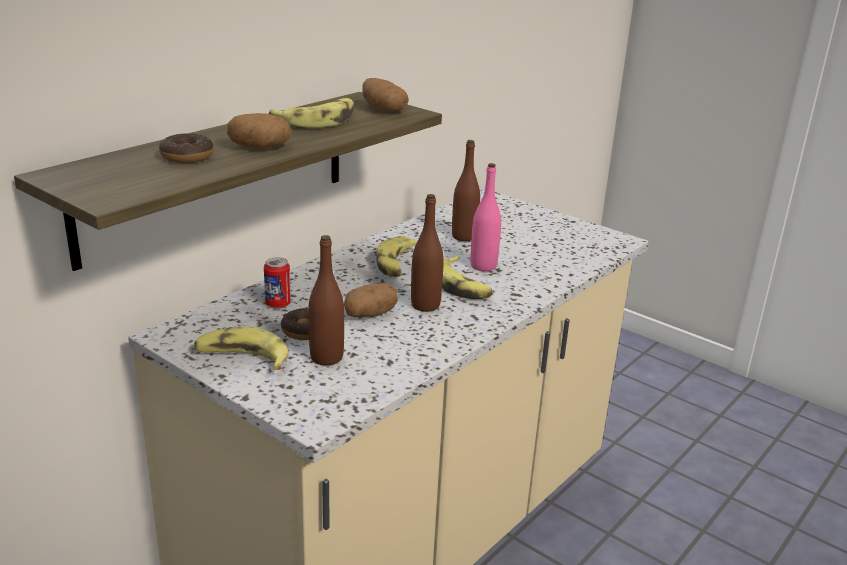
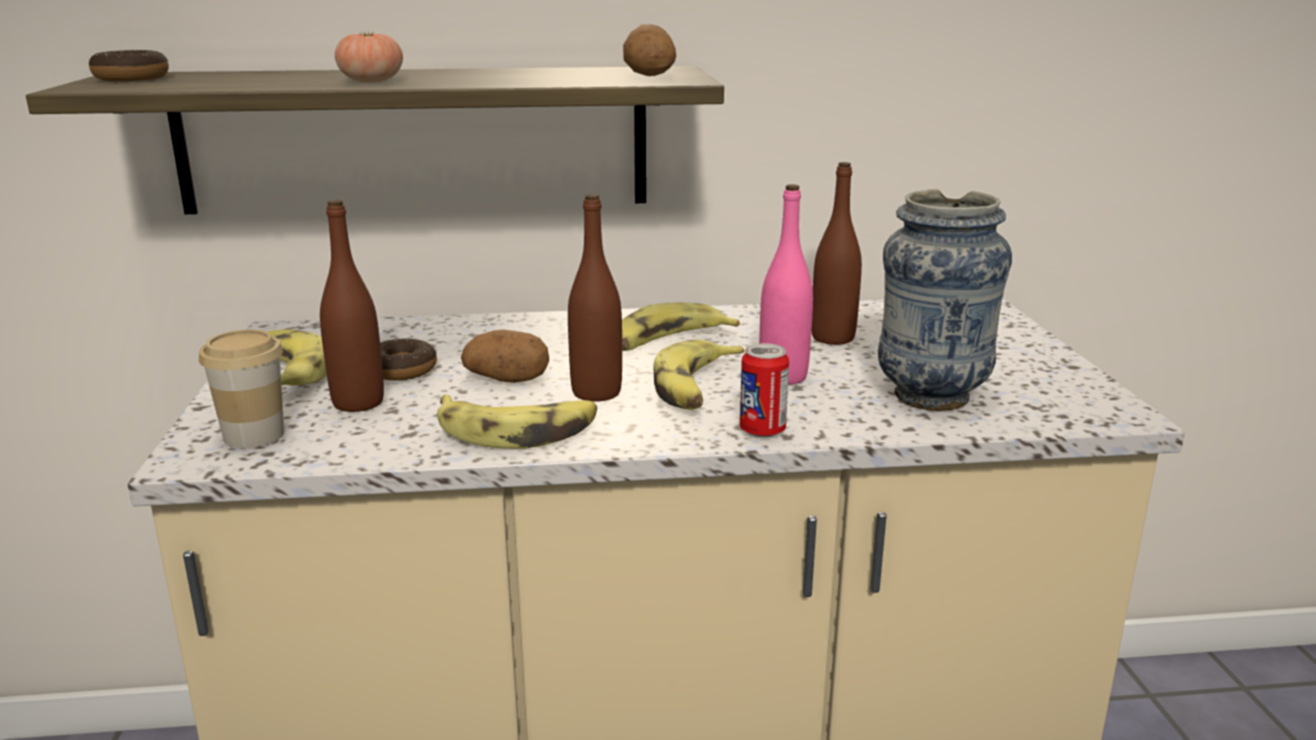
camera: 45 degrees right, 5 degrees down
(187, 156) = (278, 78): donut -> donut (131, 78)
(260, 148) = (371, 81): potato -> tomato
(278, 304) = (438, 338): can -> can (762, 431)
(317, 397) = (254, 435): none -> cup
(319, 121) = (531, 74): banana -> banana (518, 431)
(552, 255) = (931, 396): none -> vase

